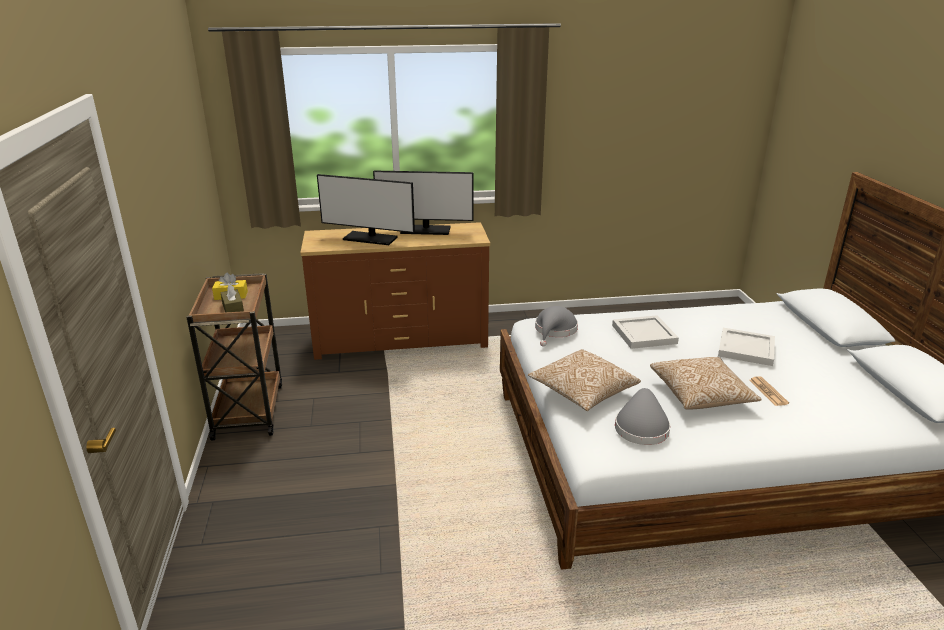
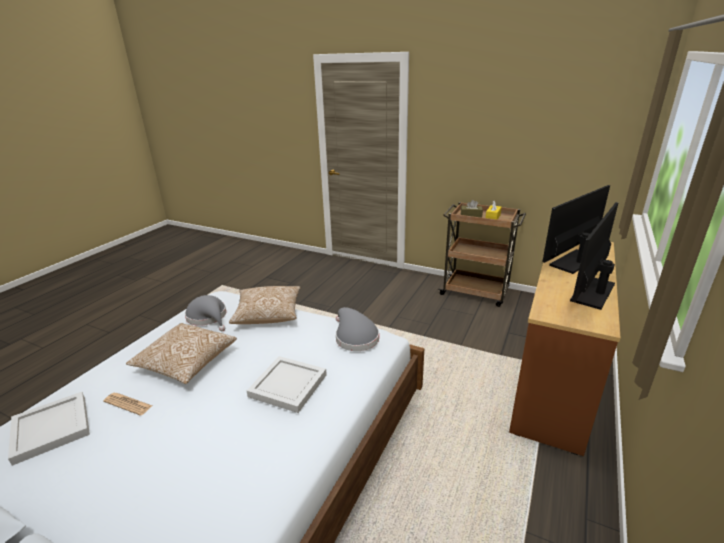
camera: 125 degrees right, 0 degrees up
(747, 349) = (173, 447): white tray -> white tray (50, 428)

